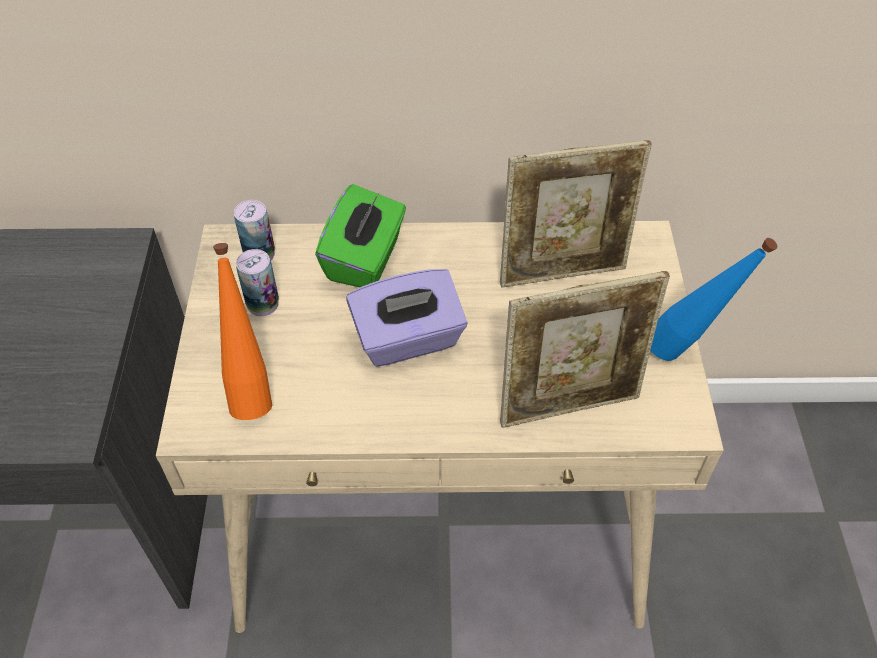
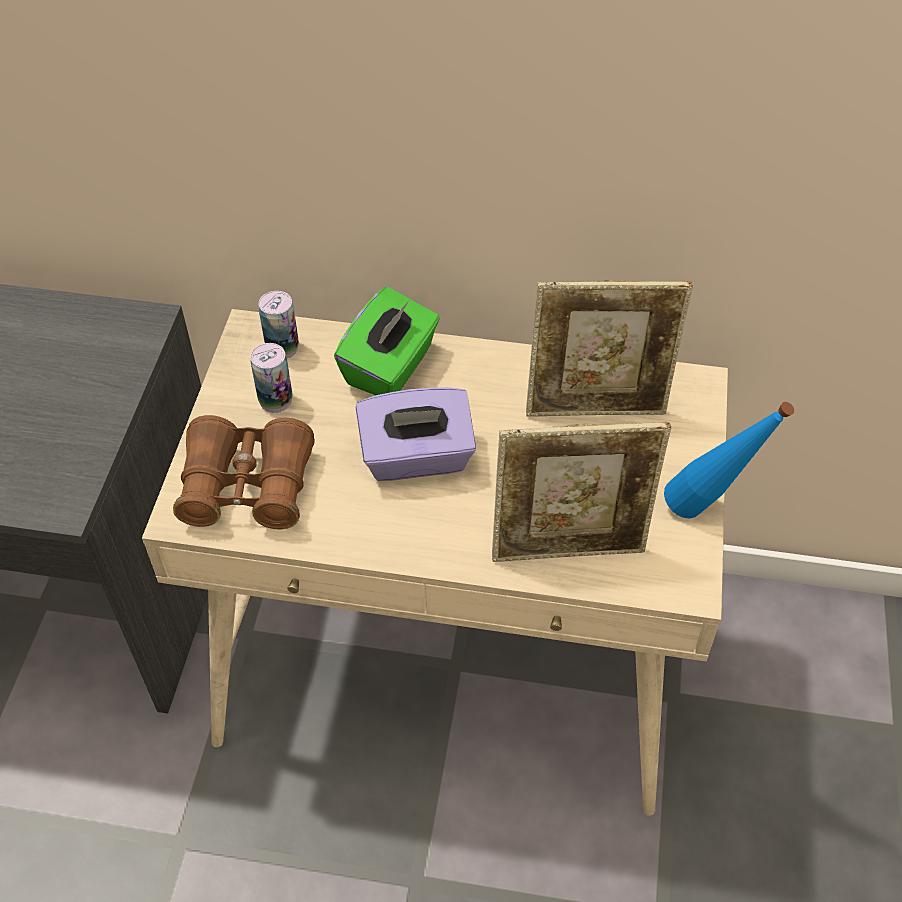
camera: 10 degrees right, 0 degrees up
(251, 390) = (247, 487): orange bottle -> brown binoculars

